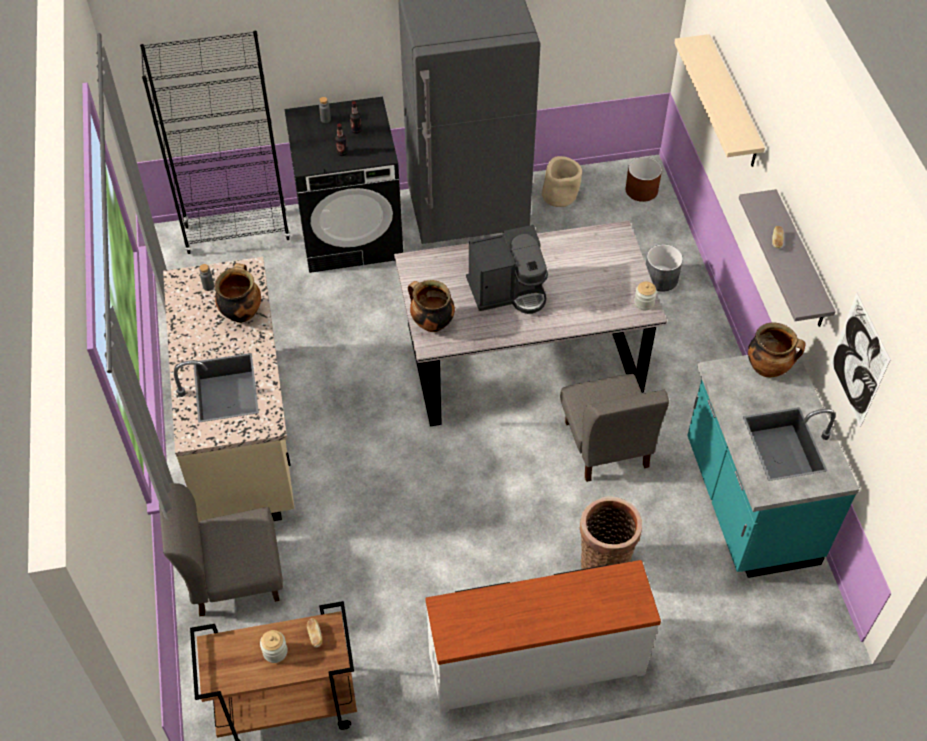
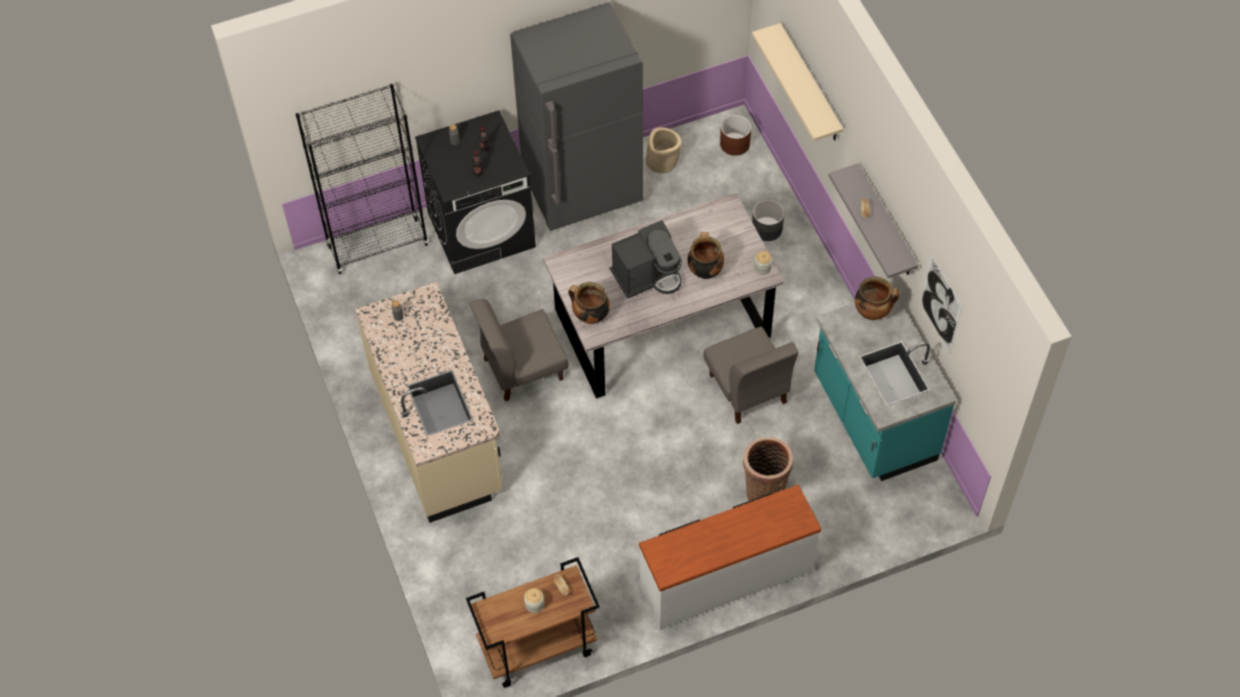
camera: 10 degrees left, 5 degrees up
(233, 577) = (465, 554): grey chair -> grey chair (522, 368)
(241, 313) = (433, 336): cooking pot -> cooking pot (704, 270)

